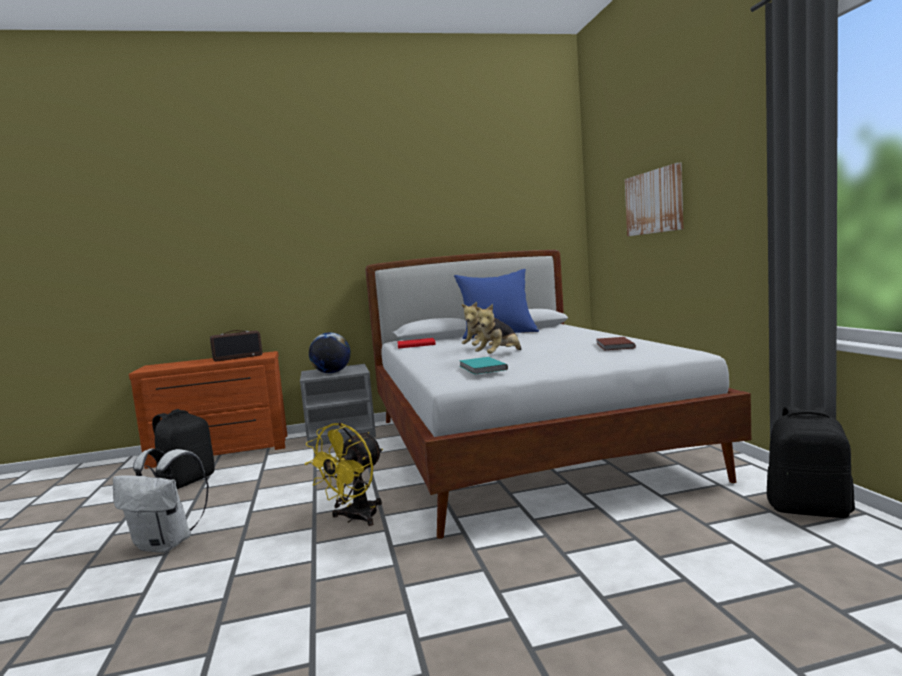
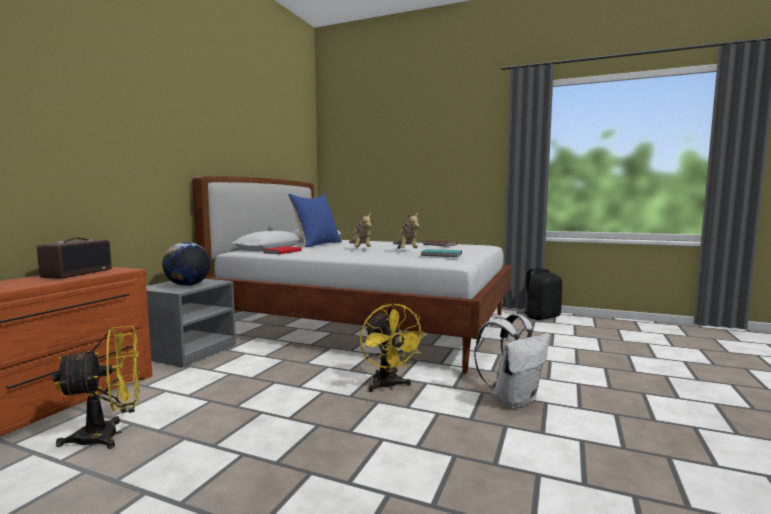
camera: 55 degrees left, 0 degrees up
(167, 544) = (287, 469): white backpack -> white backpack (513, 399)
(187, 481) = (109, 435): black backpack -> yellow fan
(654, 202) = (401, 159): picture -> none

